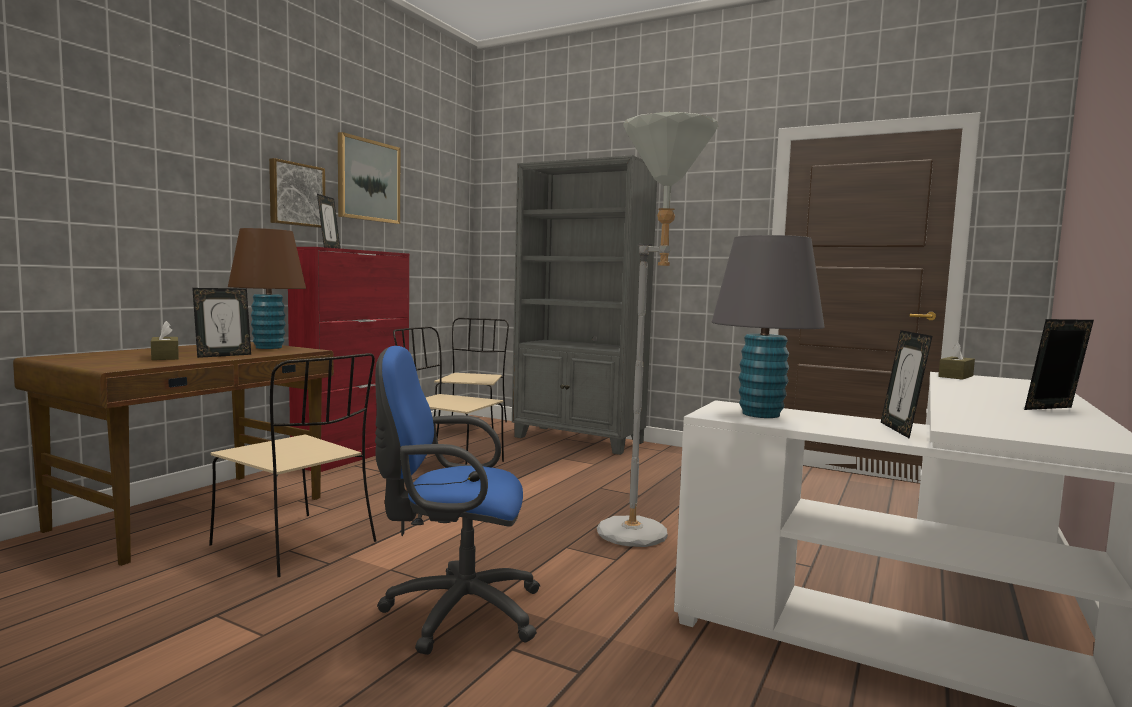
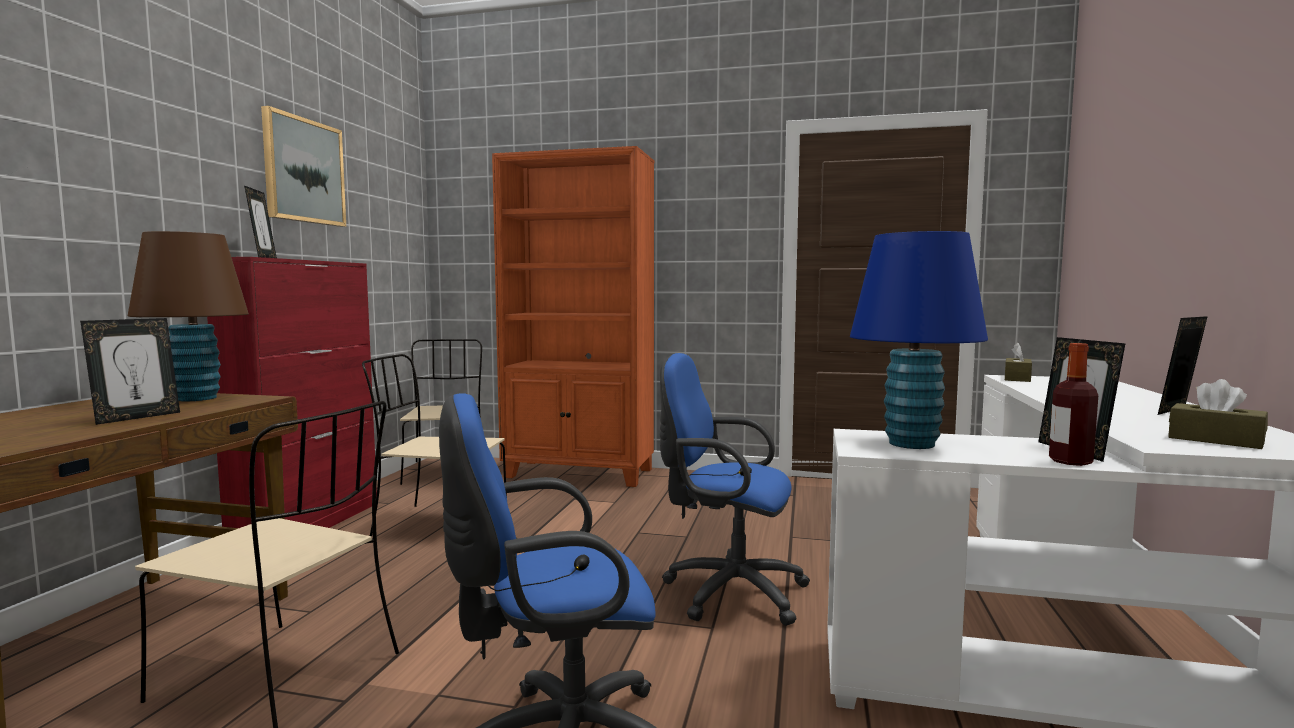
camera: 15 degrees left, 0 degrees up
(165, 357) = (39, 428): brown tissue box -> brown tissue box (1215, 440)
(296, 194) = (210, 187): picture -> none
(579, 440) = (580, 473): grey bookcase -> orange bookcase
(645, 538) = (727, 592): grey floor lamp -> blue office chair
(760, 414) = (911, 444): grey table lamp -> blue table lamp
(878, 436) = (1070, 461): none -> bottle

